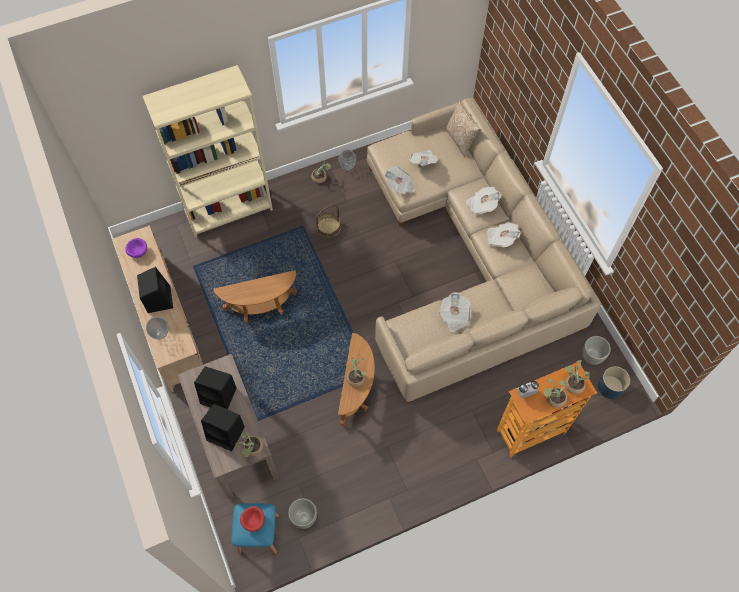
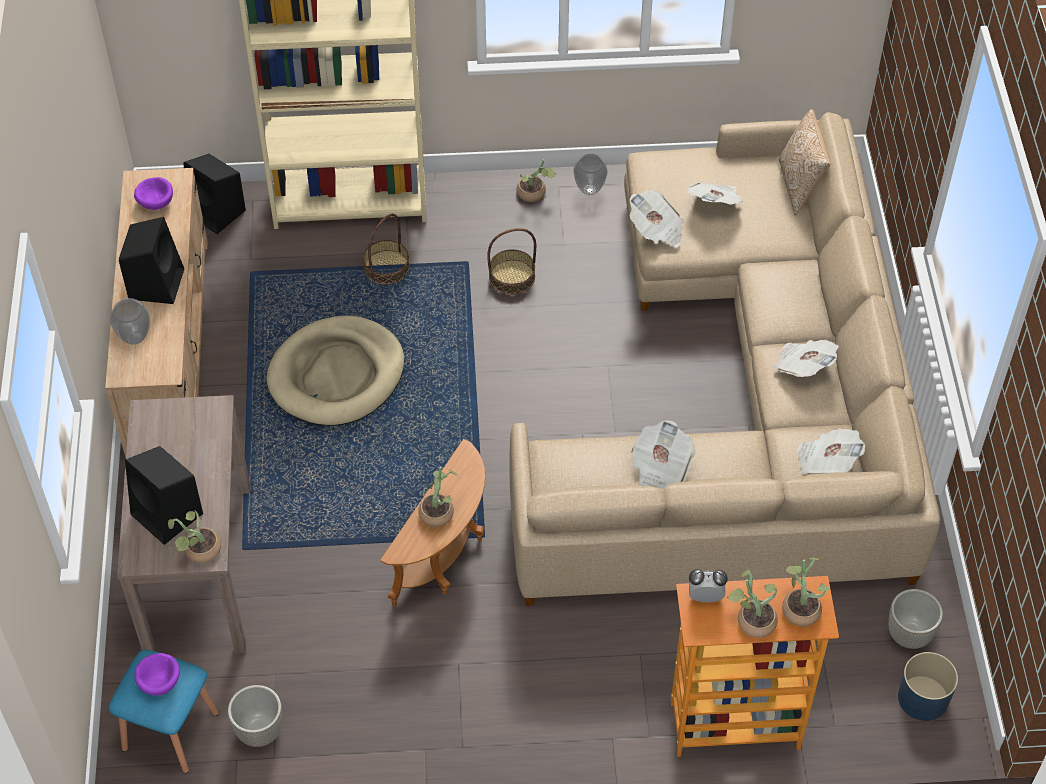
camera: 20 degrees right, 10 degrees down
(219, 396) = (183, 453): black speaker -> black speaker (218, 213)
(253, 520) = (160, 681): red bowl -> purple bowl
(262, 241) = (386, 267): none -> basket
(262, 310) = (337, 375): brown side table -> beige dog bed
(481, 205) = (792, 301): newspaper -> newspaper (826, 462)

